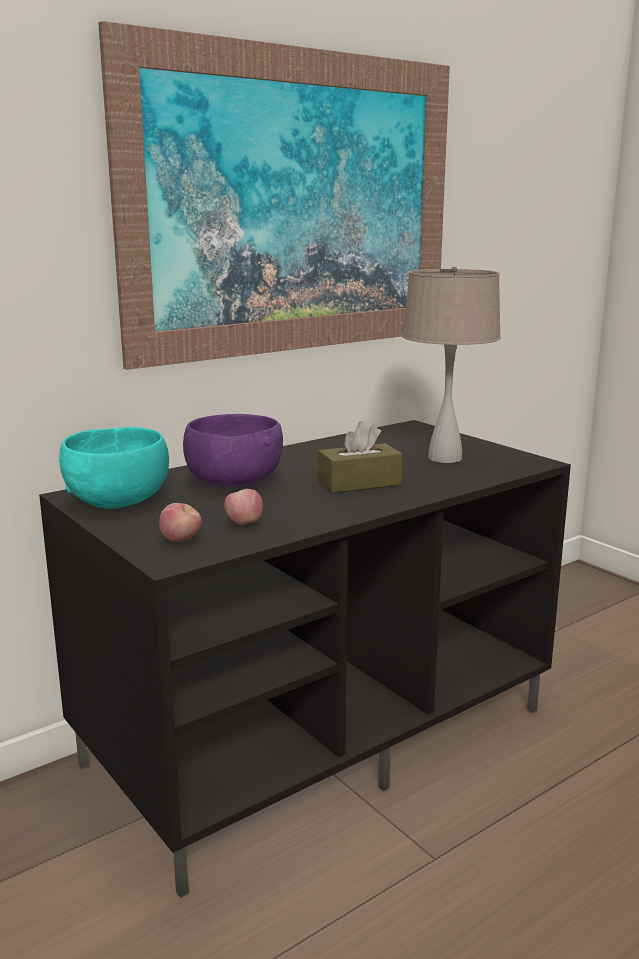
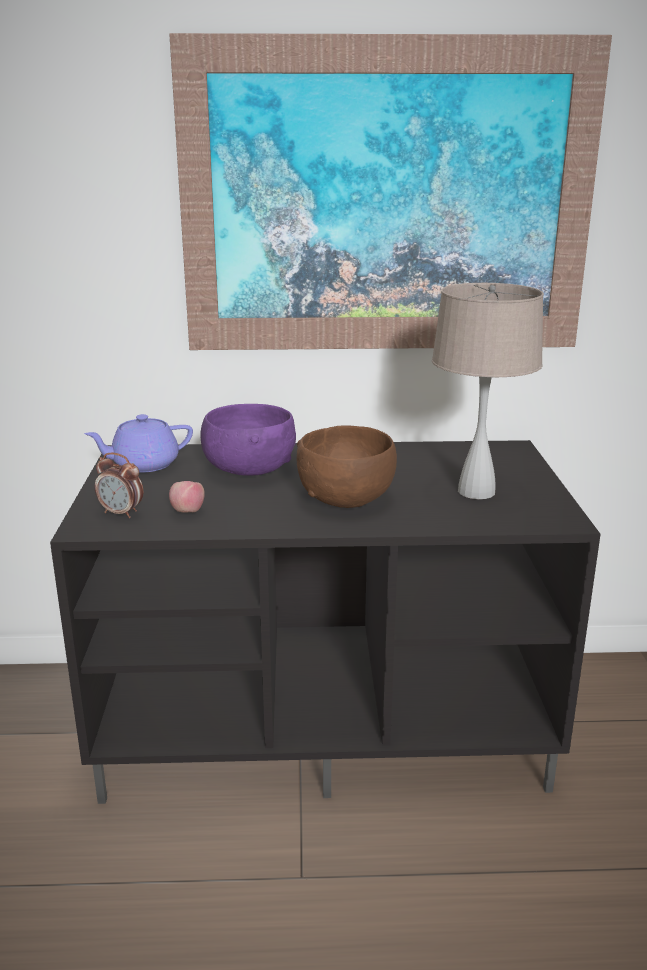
camera: 35 degrees right, 5 degrees up
(119, 500) = (143, 465): turquoise bowl -> purple teapot
(181, 540) = (121, 513): apple -> alarm clock
(359, 483) = (346, 498): brown tissue box -> brown bowl

